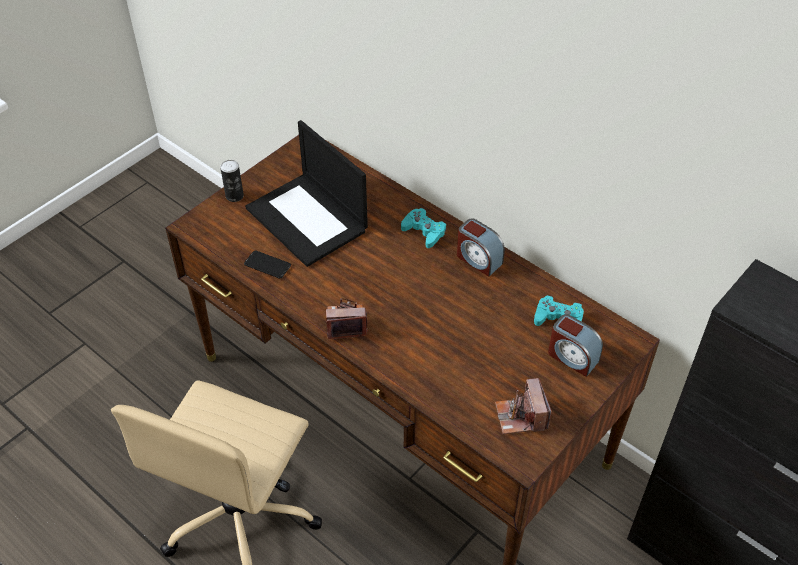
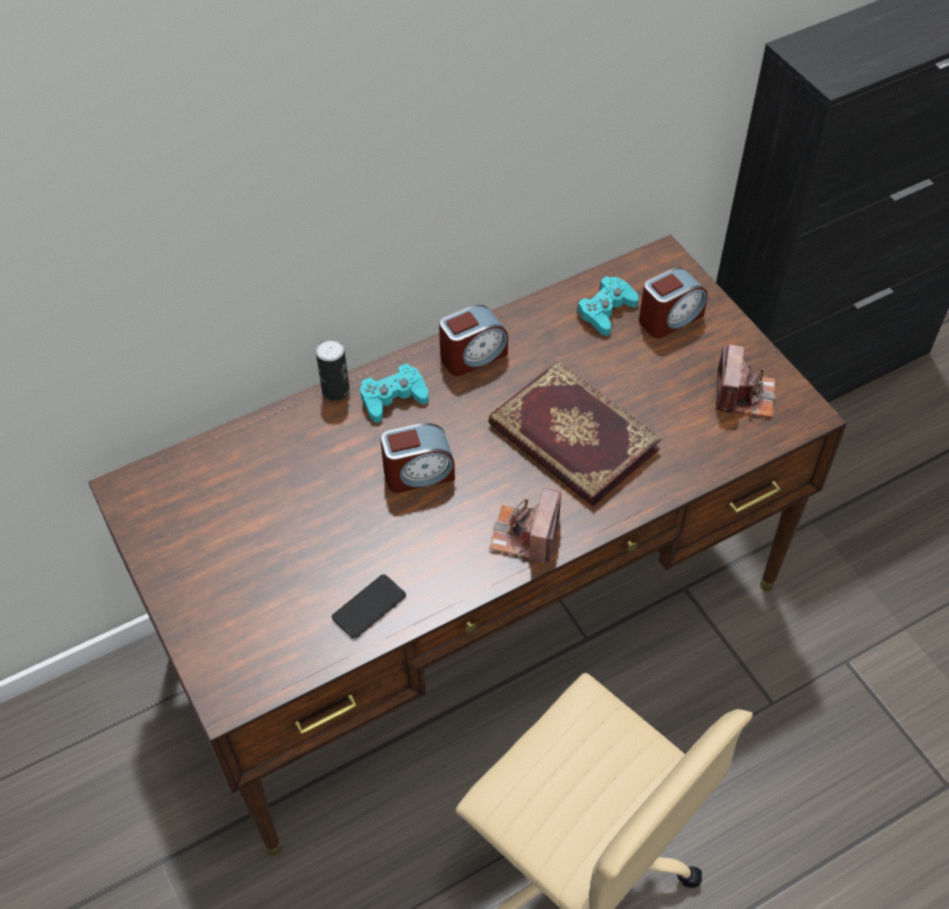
camera: 70 degrees left, 5 degrees up
(234, 196) = (191, 619): can -> can (335, 390)
(308, 219) = (298, 530): laptop -> none
(371, 259) = (418, 473): none -> alarm clock
(433, 327) = (571, 439): none -> book
(521, 416) = (743, 395): camera -> camera turned 90 degrees counterclockwise

